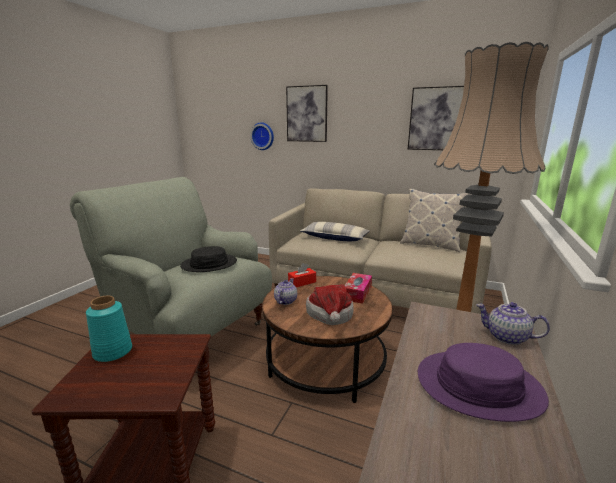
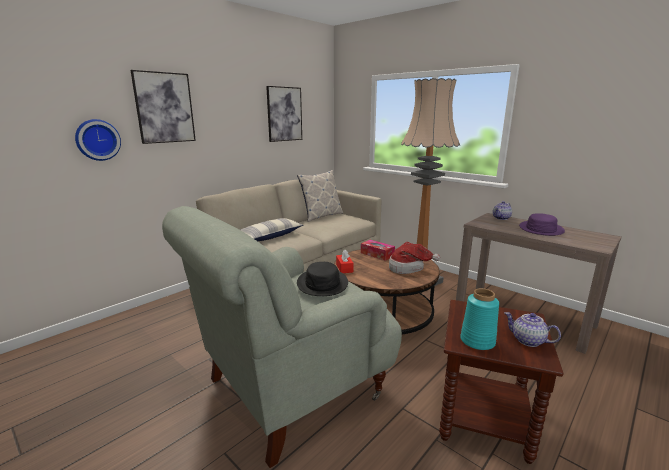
camera: 70 degrees left, 0 degrees up
(285, 301) = (376, 279): teapot -> teapot (527, 340)

